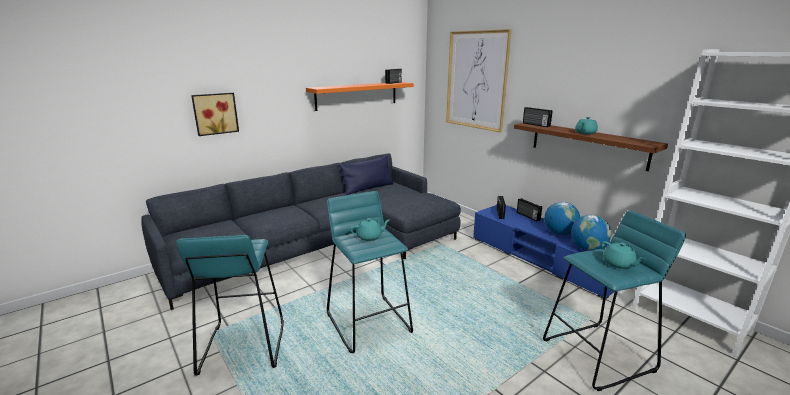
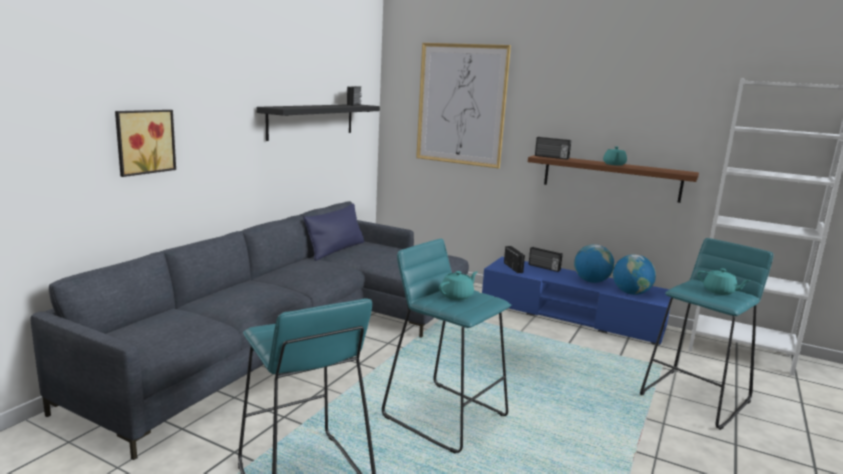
camera: 25 degrees left, 5 degrees down
(357, 95) = (312, 120): orange shelf -> black shelf

